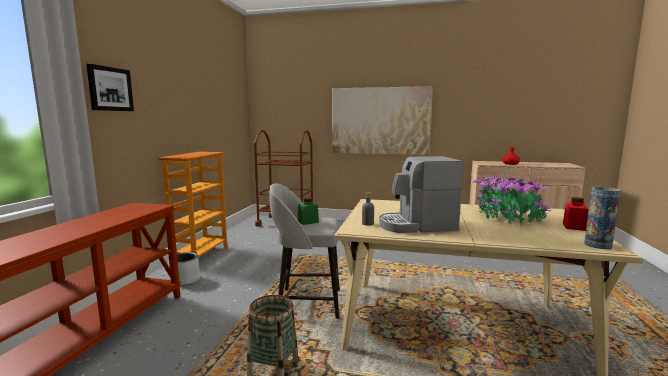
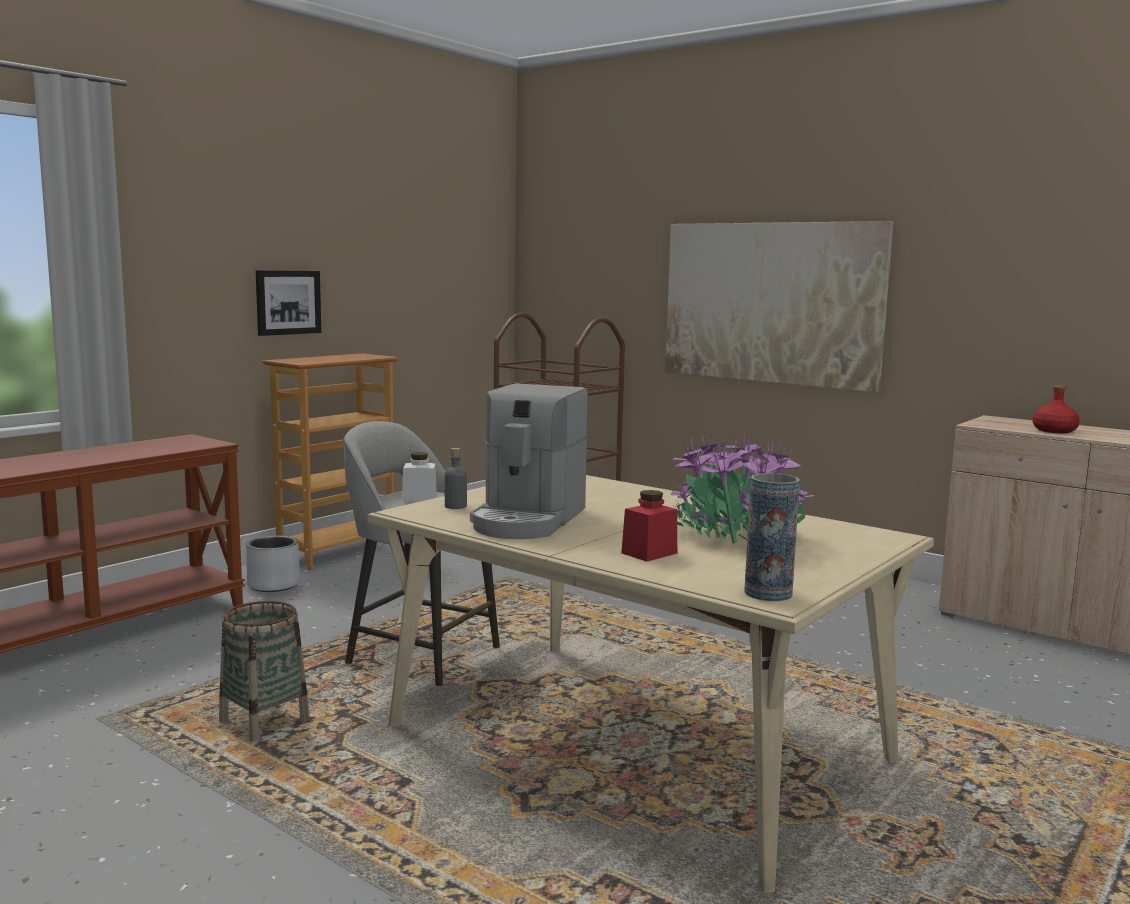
camera: 25 degrees right, 0 degrees up
(110, 89) = (179, 242): picture -> picture (287, 302)
(308, 222) = (419, 498): green jar -> white jar
(417, 226) = (528, 520): coffee machine -> coffee machine turned 90 degrees counterclockwise
(574, 227) = (827, 564): red jar -> red jar (649, 553)

